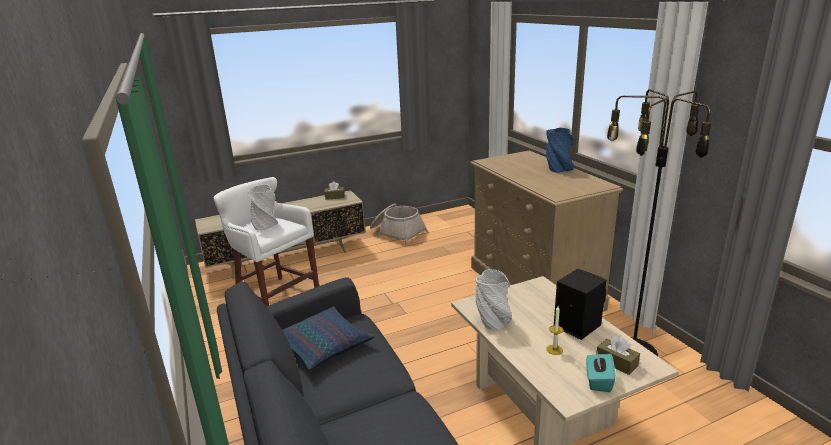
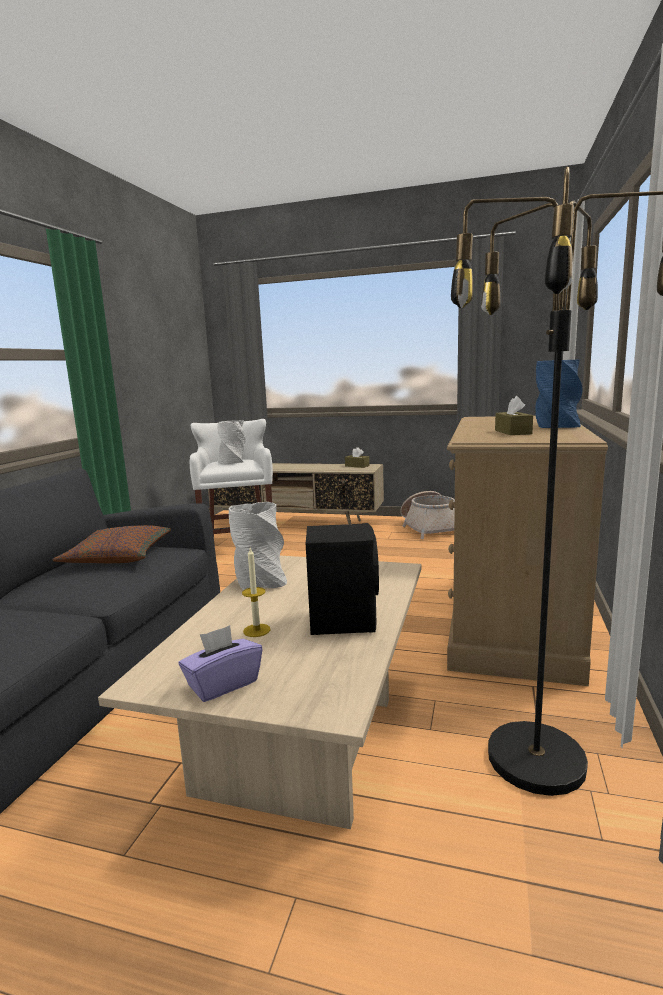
camera: 40 degrees right, 10 degrees down
(324, 345) = (118, 557): blue pillow -> brown pillow
(598, 381) = (223, 684): turquoise tissue box -> purple tissue box
(616, 362) = (295, 678): brown tissue box -> brown tissue box (513, 432)

